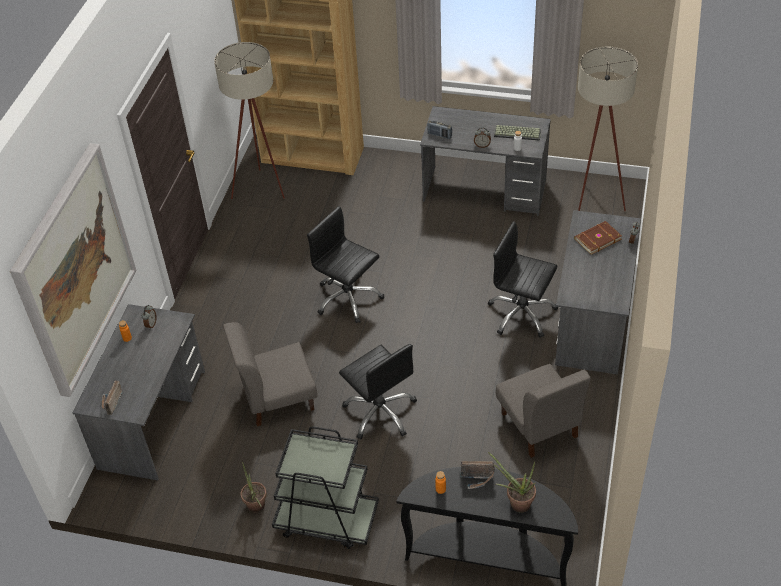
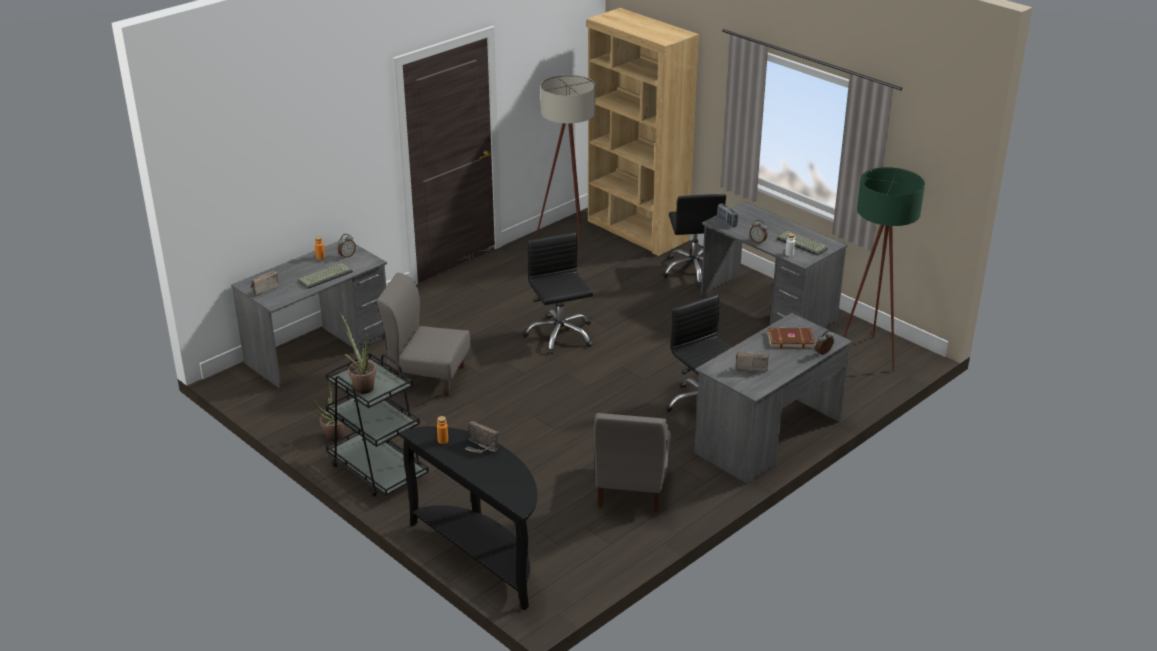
camera: 30 degrees right, 15 degrees down
(74, 269) = (283, 158): picture -> none
(154, 358) = (325, 276): none -> keyboard
(380, 412) = (501, 420): black office chair -> black office chair (694, 270)
(515, 502) = (494, 476): potted plant -> potted plant (361, 386)
(593, 200) = (869, 352): beige floor lamp -> green floor lamp
(594, 282) = (750, 367): none -> radio

